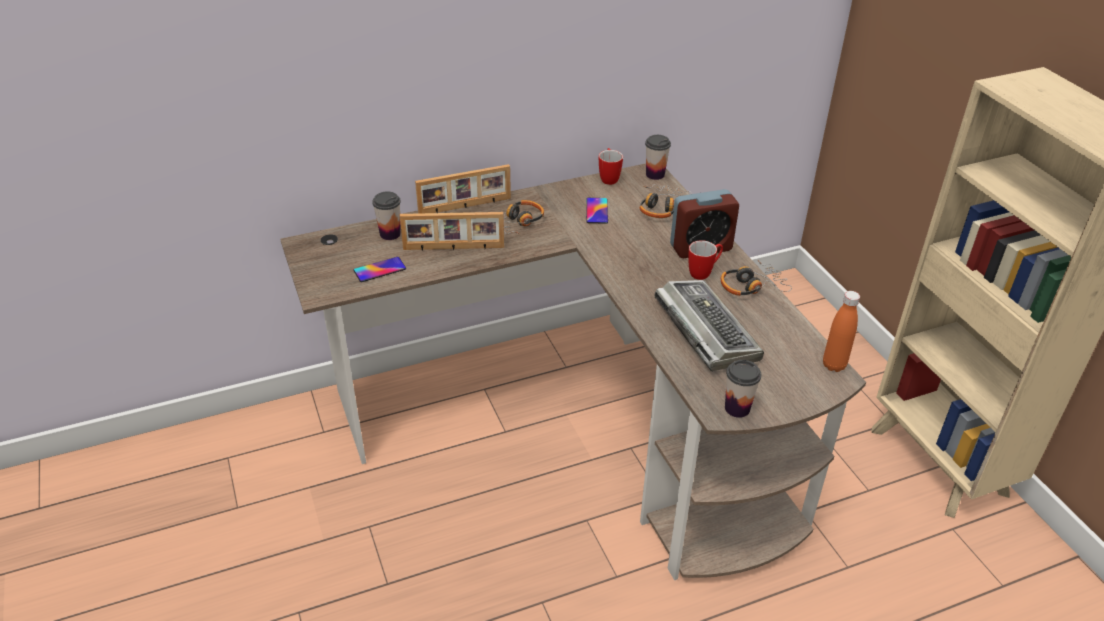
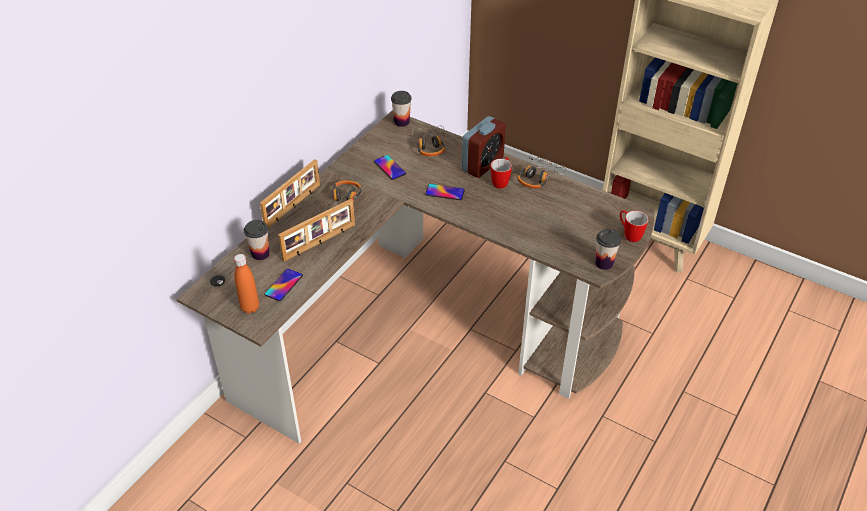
camera: 35 degrees left, 5 degrees up
(608, 178) = (372, 138): mug -> mug (629, 235)
(629, 257) = (445, 192): none -> phone
(705, 330) = (539, 221): keyboard -> none
(834, 365) = (629, 208): orange bottle -> orange bottle (250, 307)

